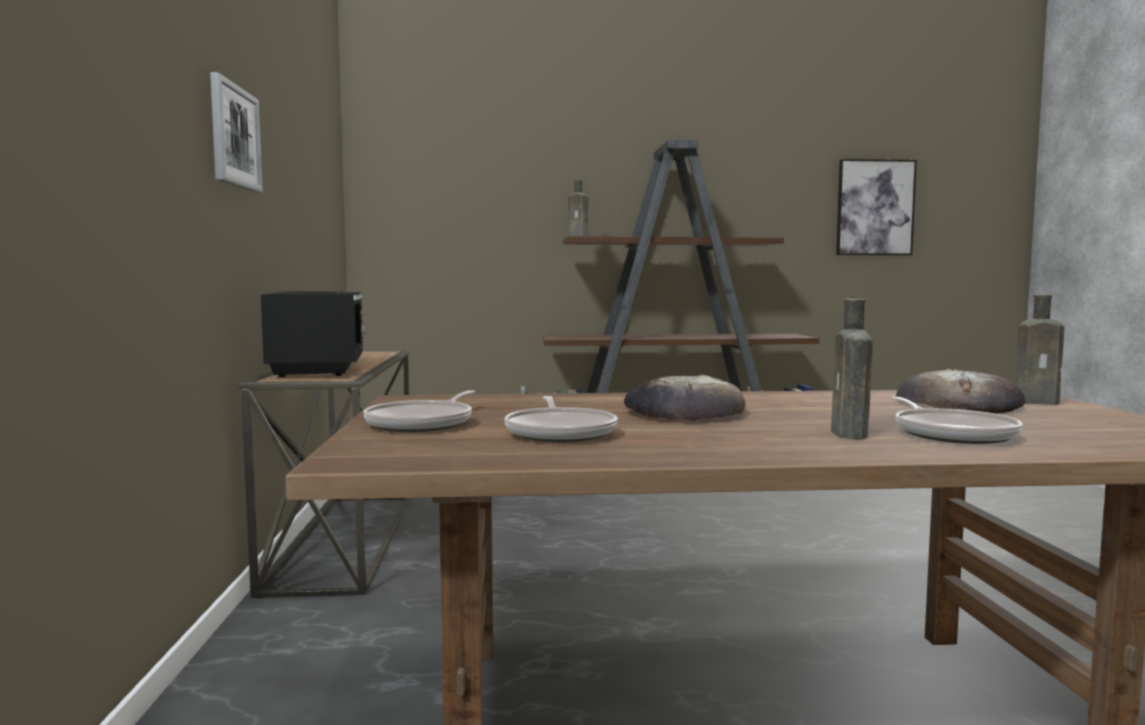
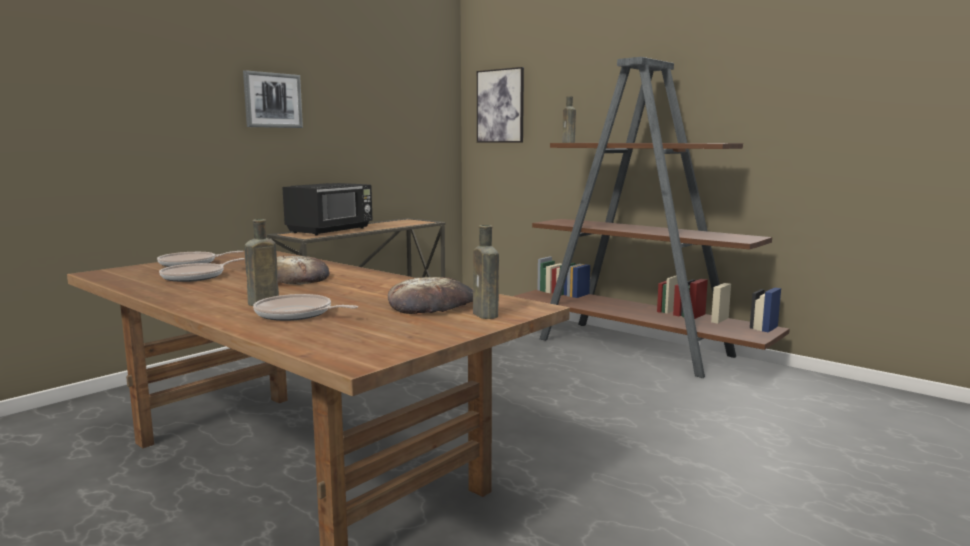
camera: 45 degrees right, 5 degrees up
(875, 208) = (889, 105): picture -> picture (500, 106)
(952, 434) = (297, 314): frying pan -> frying pan turned 75 degrees clockwise

